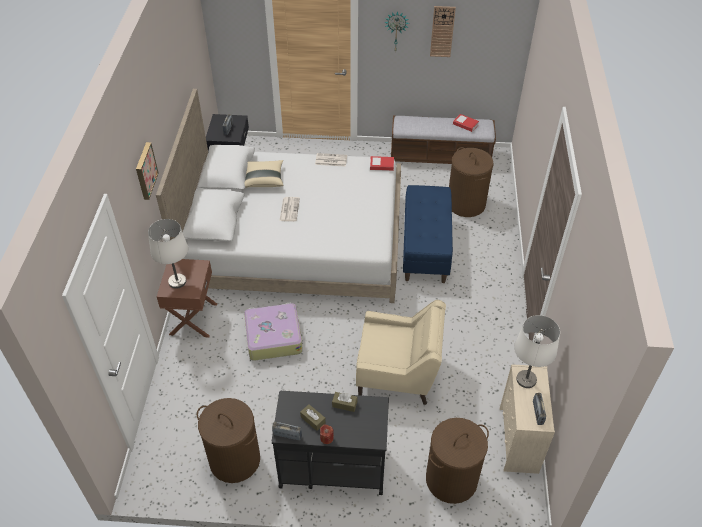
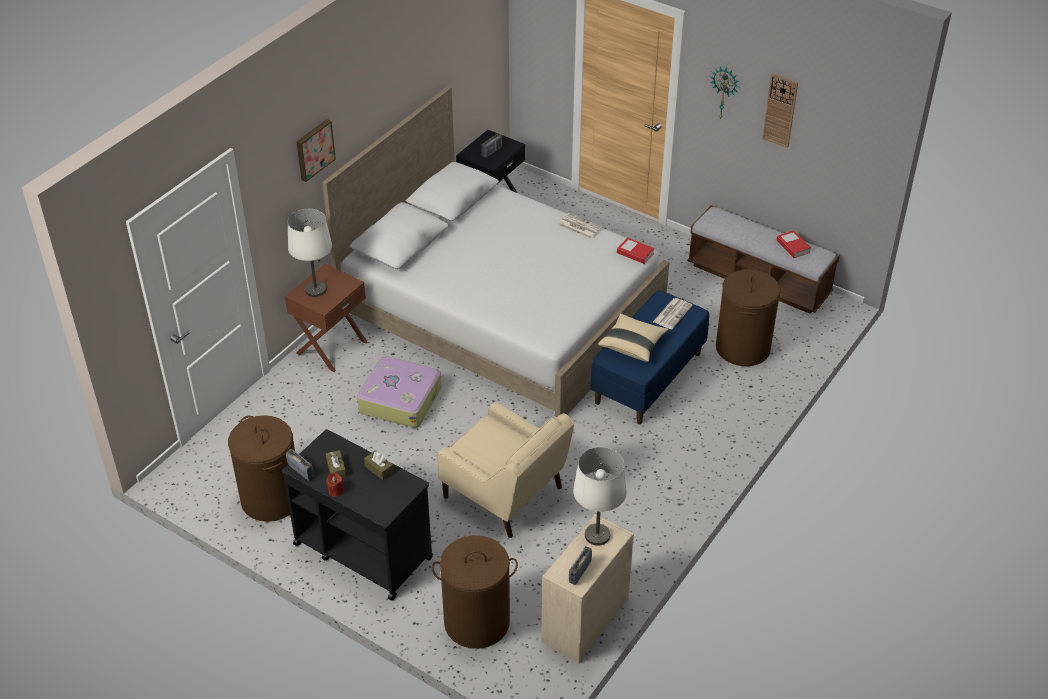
camera: 30 degrees right, 5 degrees down
(264, 179) = (487, 220): beige pillow -> beige pillow (633, 345)
(289, 209) = (489, 262): newspaper -> newspaper (672, 313)

